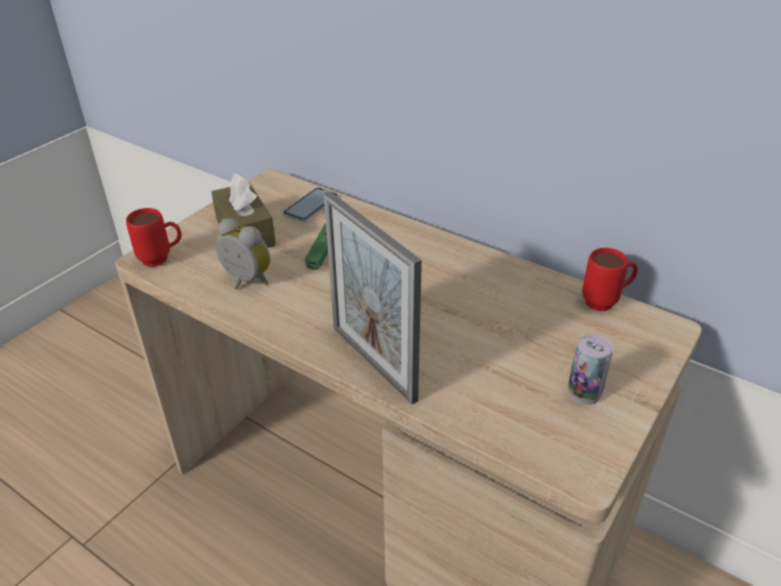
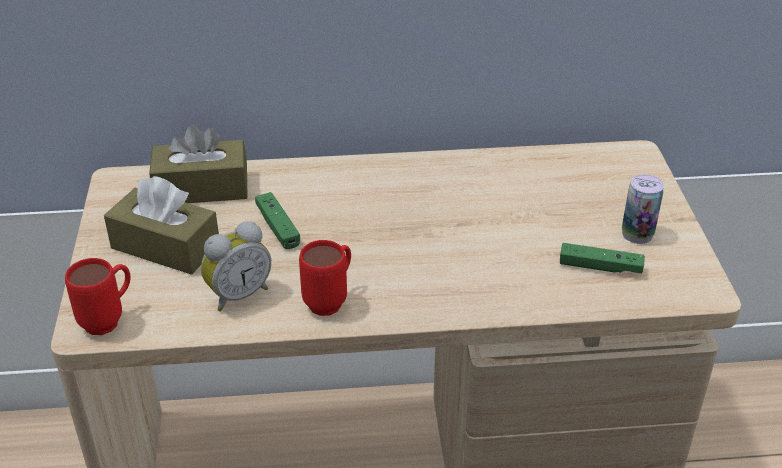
camera: 40 degrees left, 0 degrees up
(245, 282) = (238, 294): alarm clock -> alarm clock turned 150 degrees clockwise
(311, 206) = (202, 188): phone -> brown tissue box
(373, 363) = (457, 300): picture frame -> none
(516, 401) = (600, 267): none -> green game controller
(606, 302) = (570, 155): red mug -> red mug (331, 300)

